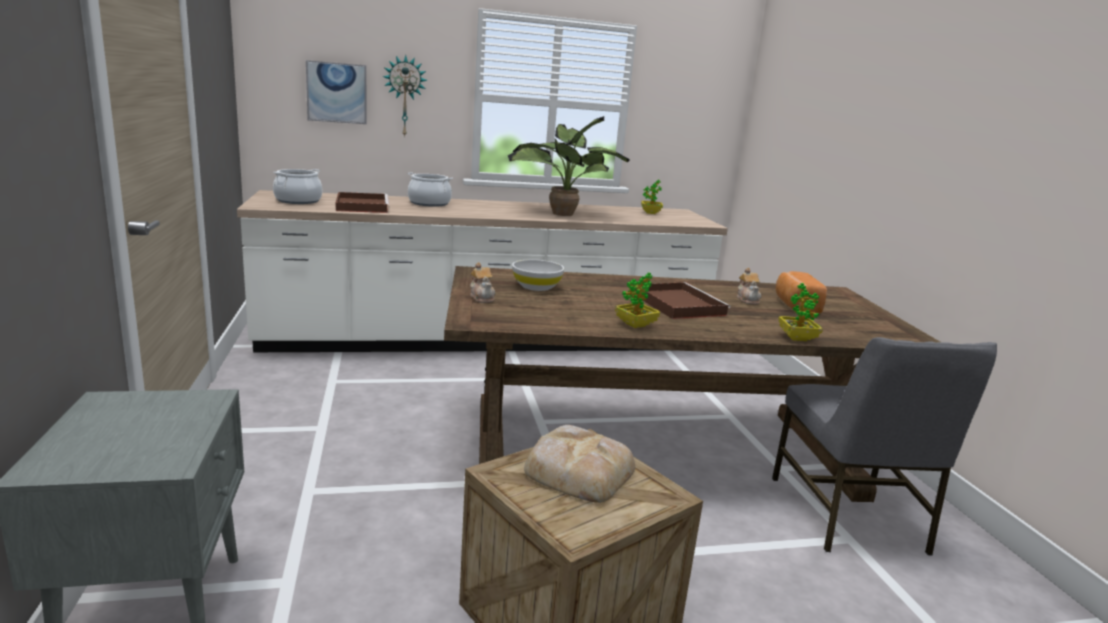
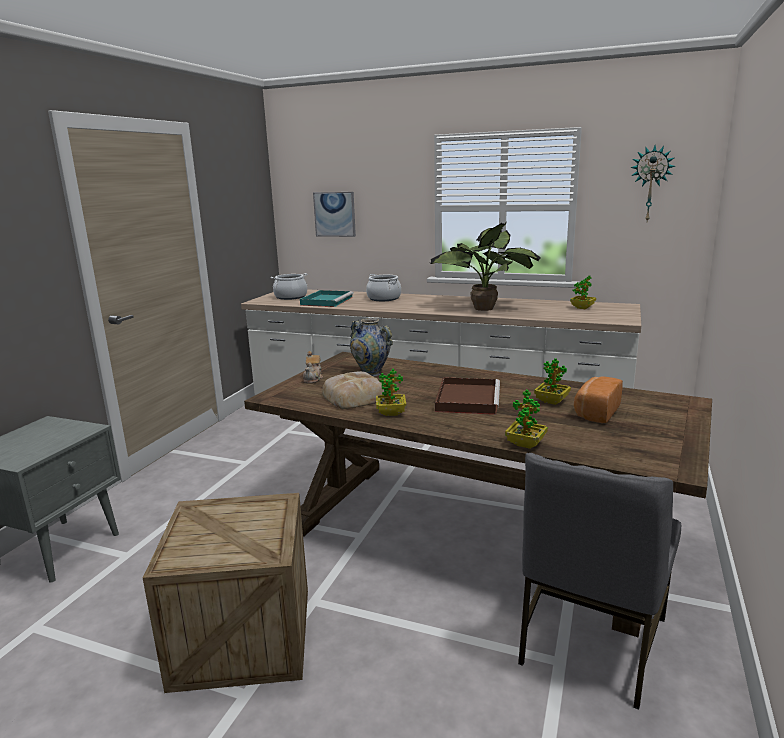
camera: 35 degrees right, 0 degrees up
(361, 206) = (327, 301): brown tray -> turquoise tray
(405, 96) = (381, 213): wall clock -> wall clock (650, 184)
(536, 287) = (371, 373): white bowl -> vase
(578, 470) = (241, 520): bread -> bread (354, 396)
(748, 300) = (551, 401): teapot -> potted plant

